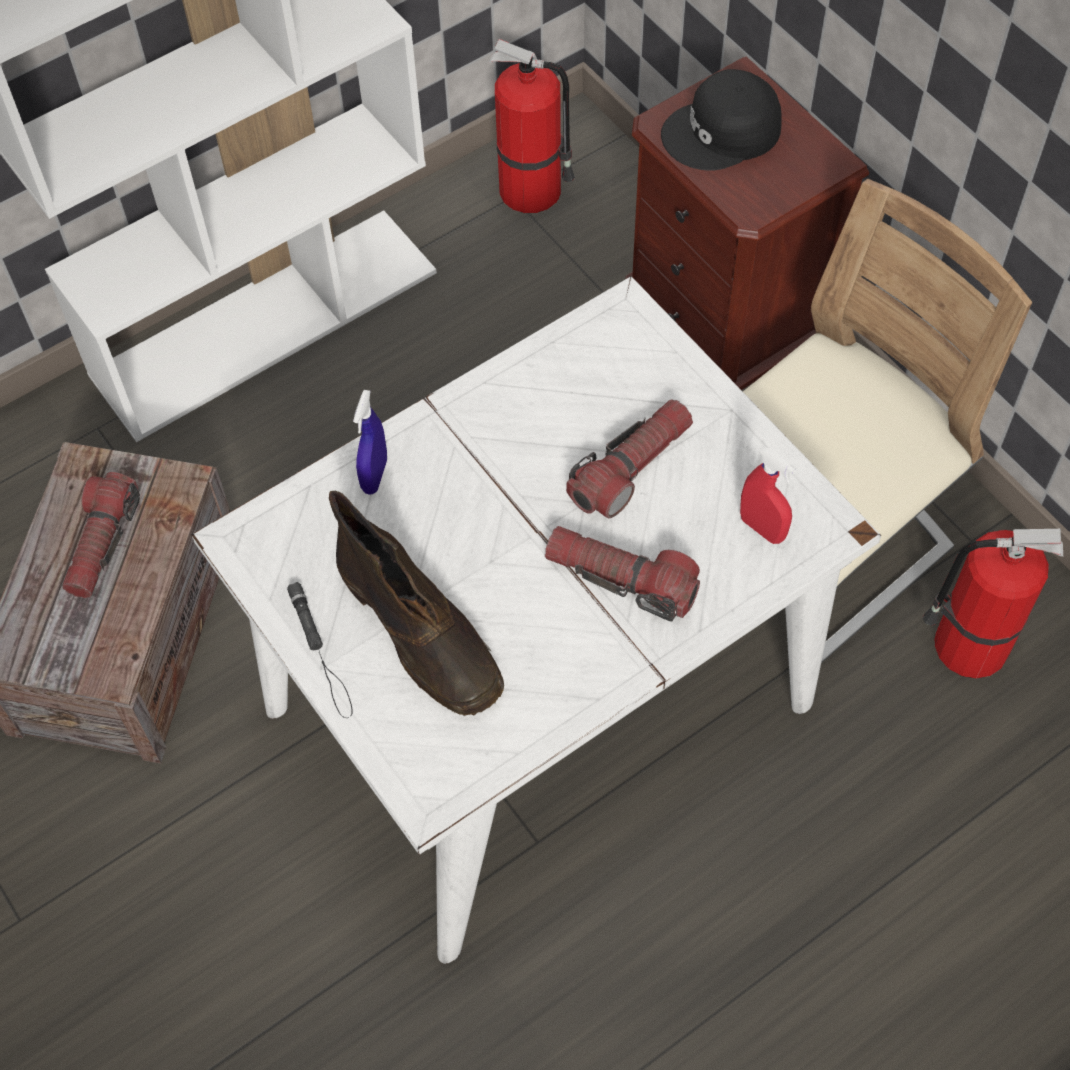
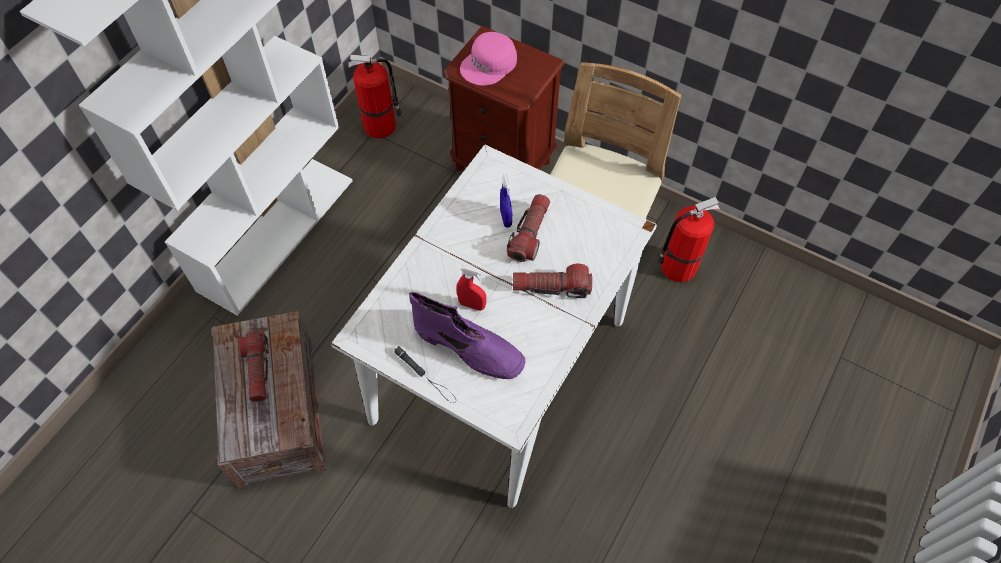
camera: 25 degrees left, 0 degrees up
(374, 475) = (409, 281): blue spray bottle -> blue spray bottle (506, 218)
(422, 633) = (470, 348): brown boot -> purple boot
(722, 133) = (489, 64): black cap -> pink cap
(762, 528) = (603, 240): red spray bottle -> red spray bottle (472, 305)

